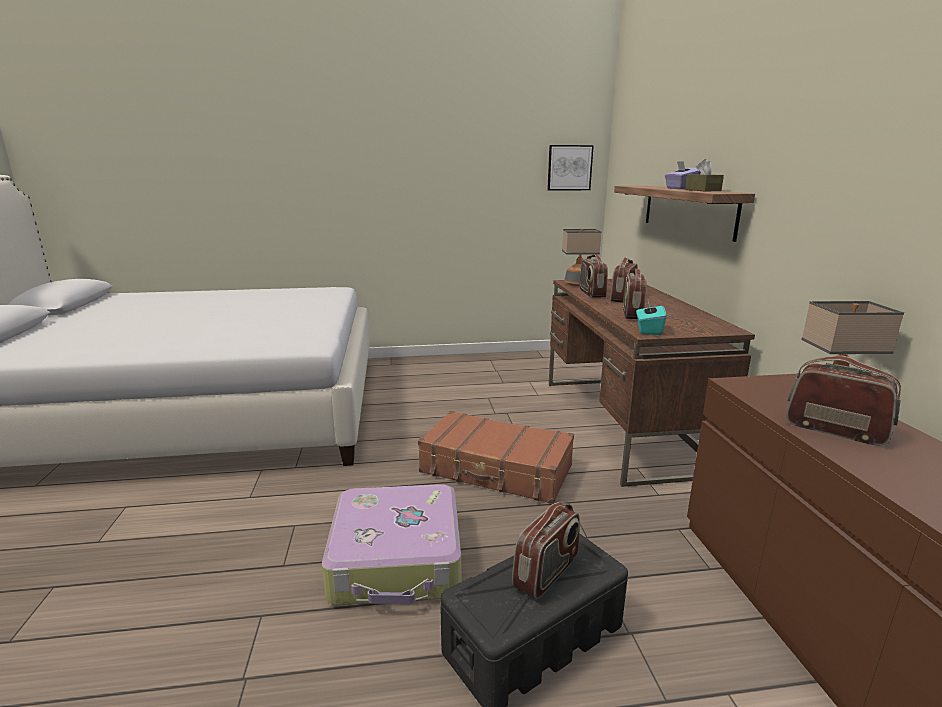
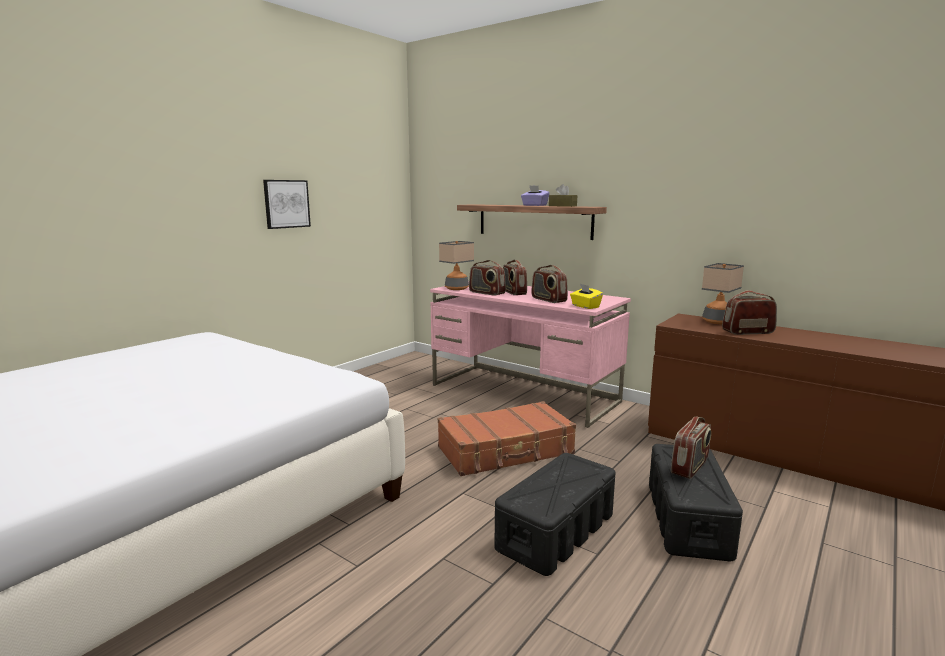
camera: 45 degrees left, 5 degrees down
(398, 560) = (556, 531): suitcase -> black storage box
(547, 573) = (690, 467): radio -> radio turned 45 degrees clockwise
(569, 168) = (385, 190): picture -> picture (286, 204)
(622, 424) = (524, 393): brown desk -> pink desk
(648, 330) = (585, 306): turquoise tissue box -> yellow tissue box

